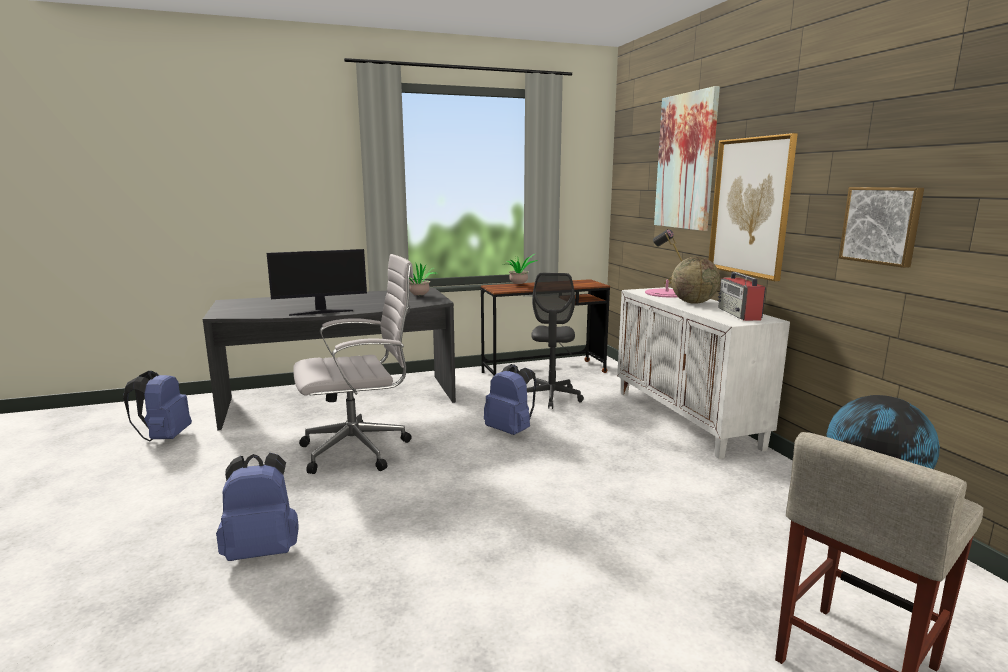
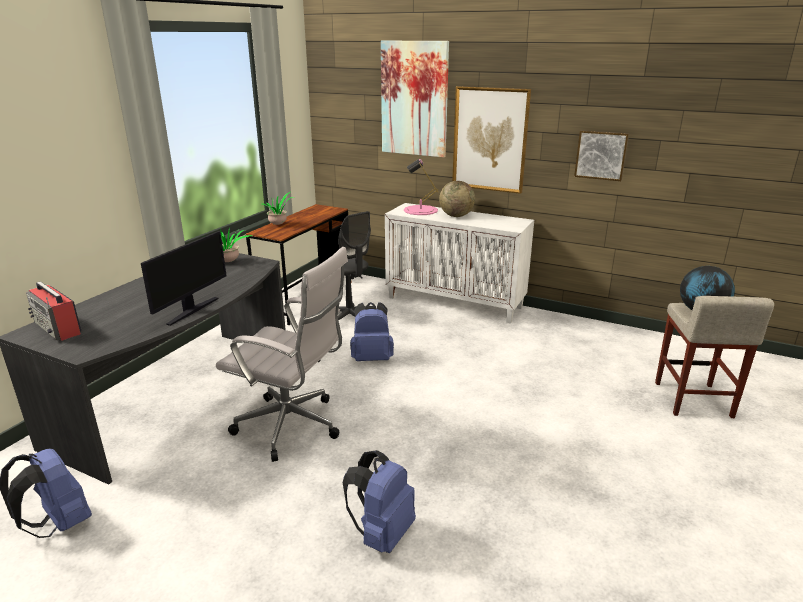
camera: 45 degrees left, 10 degrees up
(360, 450) = (293, 427): white office chair -> white office chair turned 90 degrees clockwise
(739, 314) = (501, 220): radio -> radio (58, 328)

